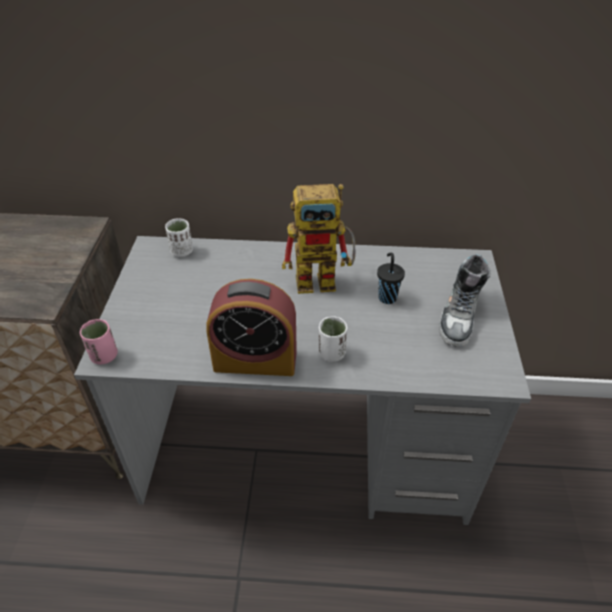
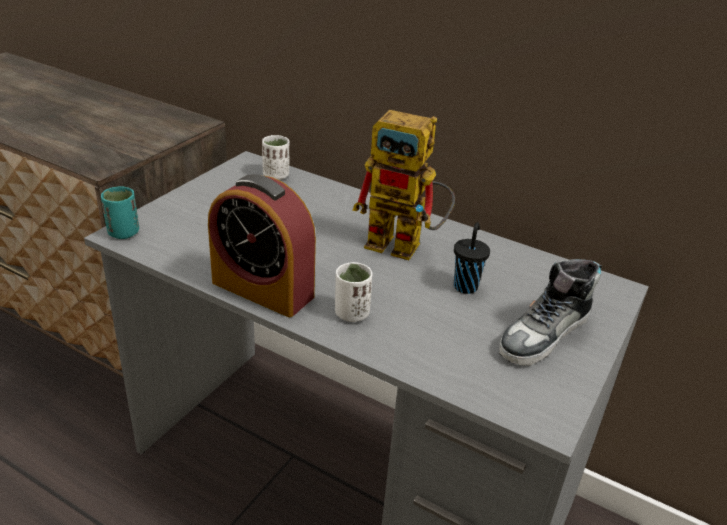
camera: 25 degrees right, 10 degrees down
(104, 356) = (123, 233): pink cup -> turquoise cup

